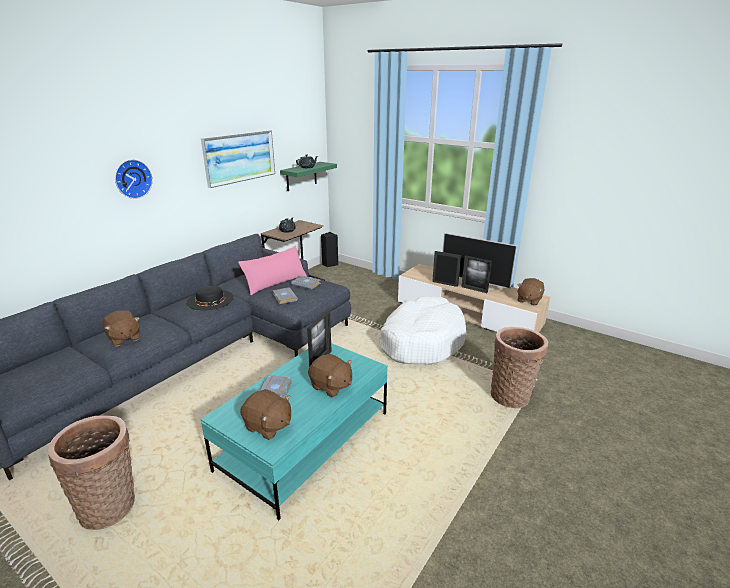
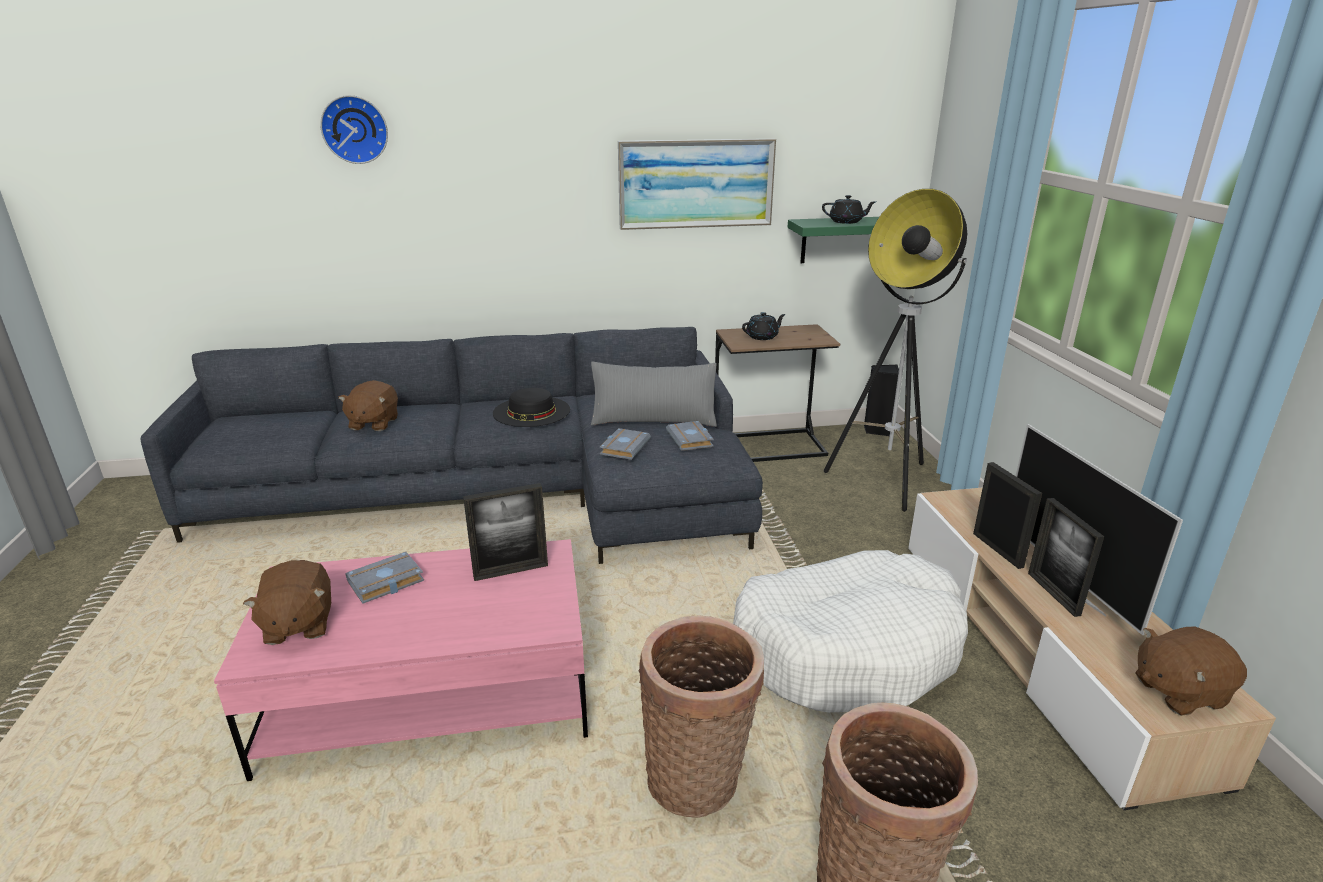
camera: 45 degrees right, 0 degrees up
(111, 505) = (184, 627): basket -> basket (698, 779)
(132, 178) = (484, 194): wall clock -> wall clock (355, 129)
(275, 283) = (653, 420): pink pillow -> grey pillow
(305, 440) = (432, 695): turquoise coffee table -> pink coffee table
(331, 386) = (452, 620): brown plush toy -> none
(358, 282) = (886, 481): none -> floor lamp

